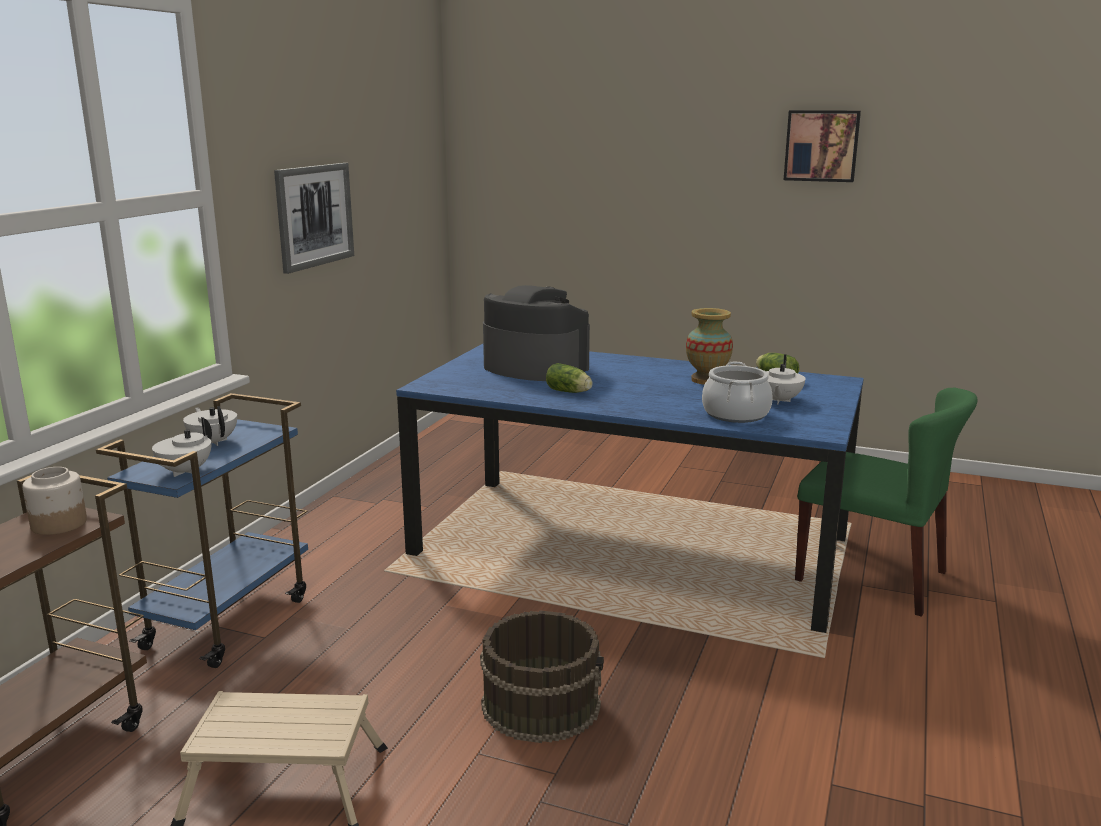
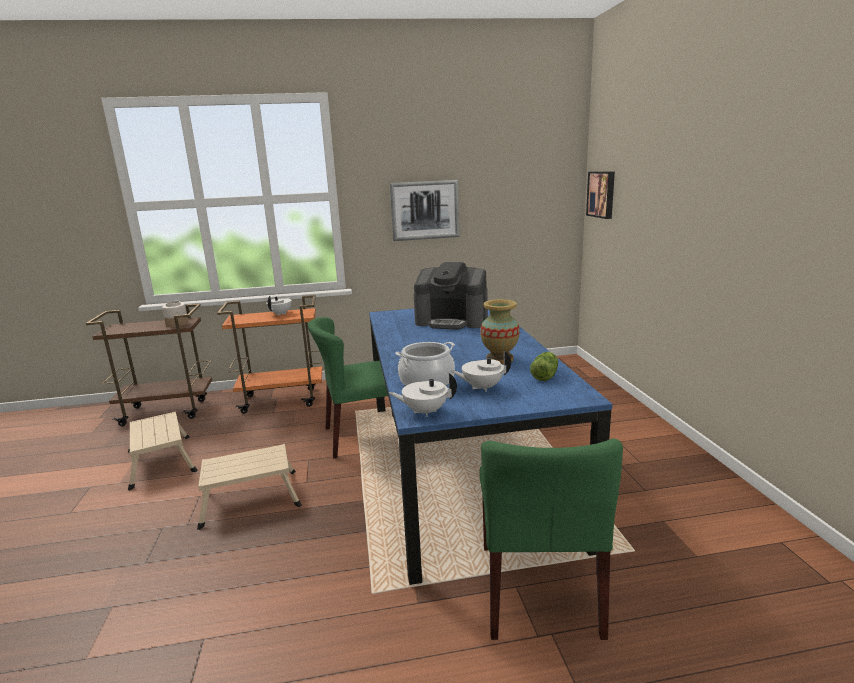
camera: 60 degrees right, 0 degrees up
(184, 472) = (241, 320): white teapot -> white teapot (424, 411)
(230, 620) = (283, 400): blue cart -> orange cart
(475, 582) = (366, 436): none -> green chair
(534, 367) = (452, 321): coffee machine -> coffee machine turned 105 degrees clockwise
(541, 704) = (251, 498): brown bucket -> beige step ladder
(570, 392) = (414, 337): lettuce -> none
(821, 145) = (801, 159): picture -> picture (602, 194)

